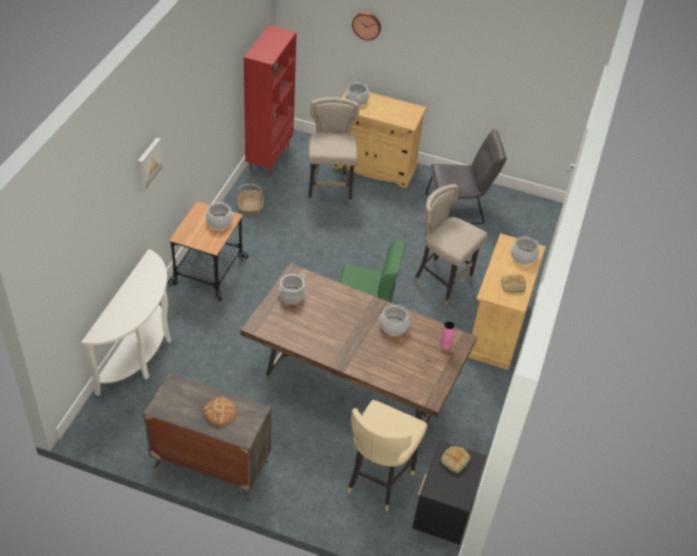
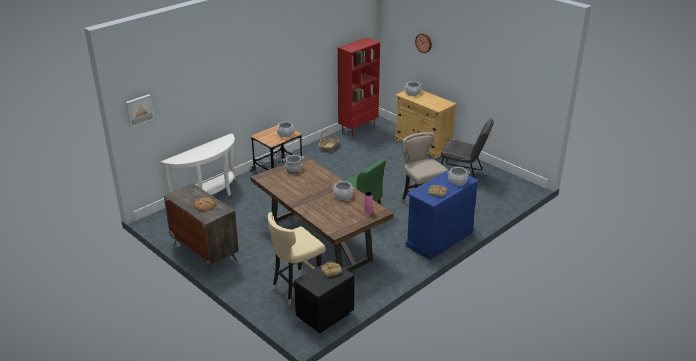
camera: 30 degrees right, 15 degrees down
(148, 164) = (237, 75): picture -> picture (139, 110)
(330, 191) = (383, 150): beige stool -> none
(497, 330) = (439, 239): beige cabinet -> blue cabinet

